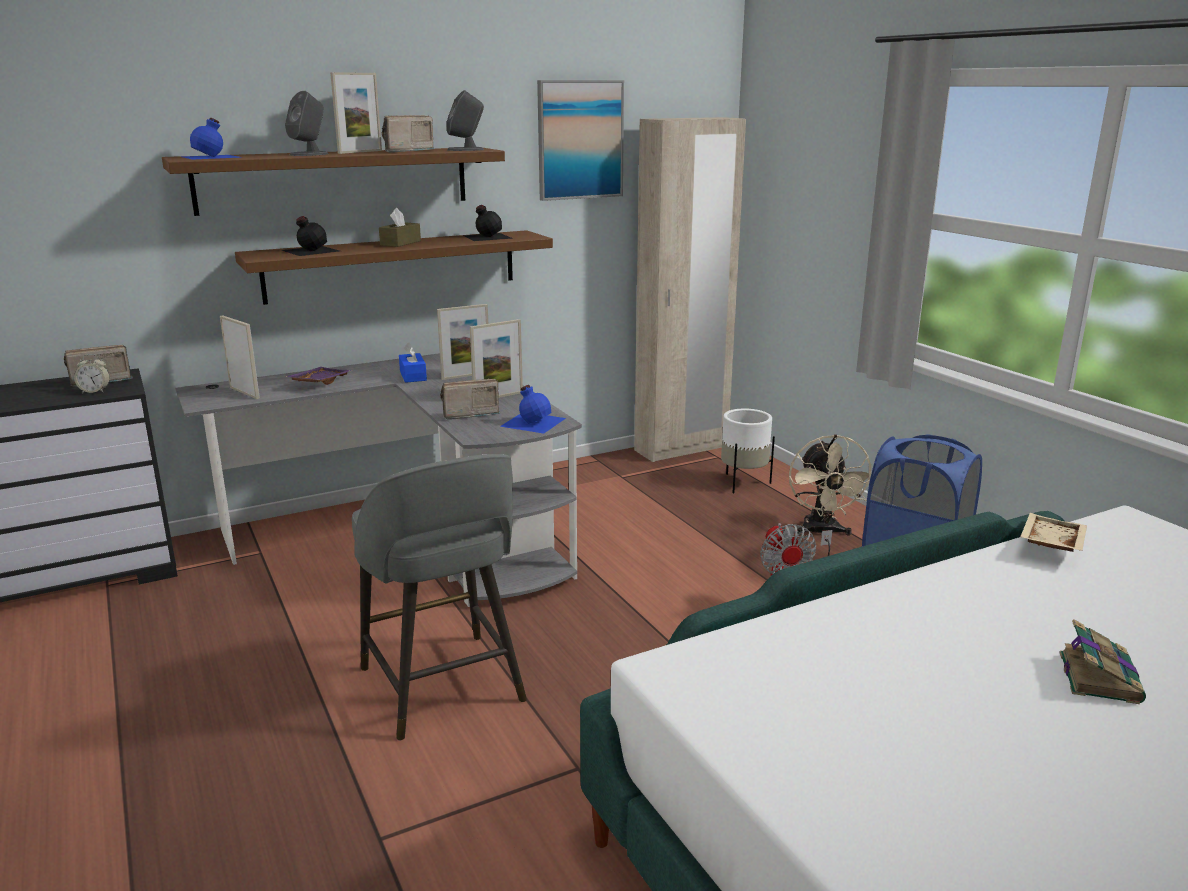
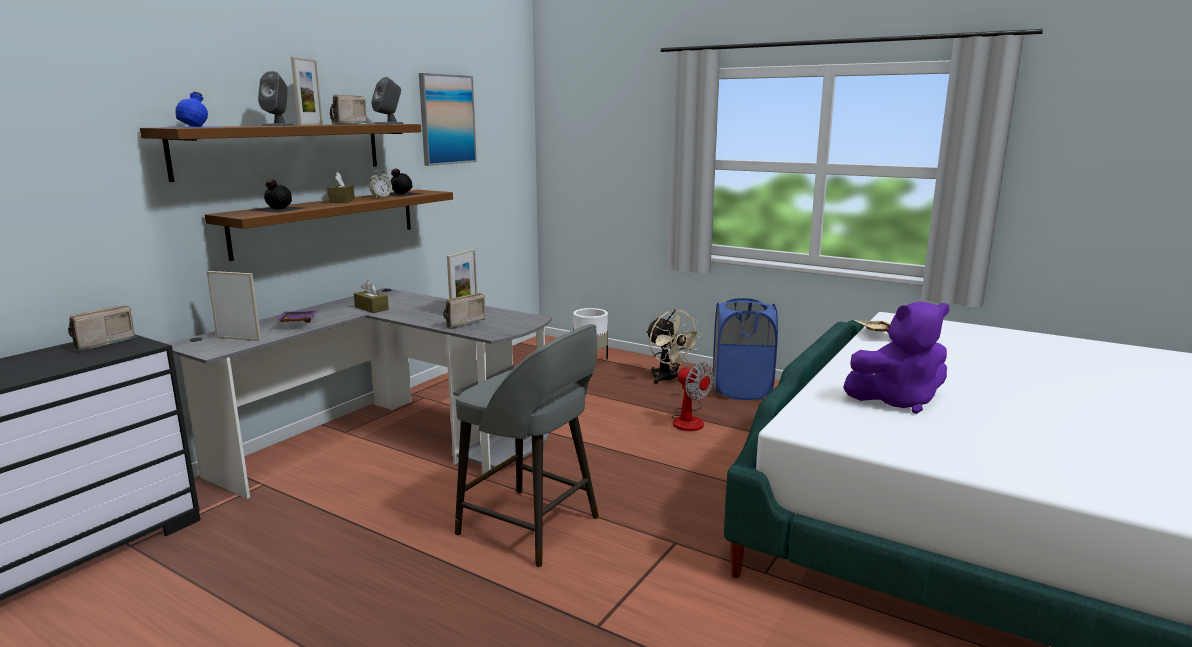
camera: 30 degrees left, 5 degrees down
(95, 391) = (113, 351): alarm clock -> alarm clock (381, 197)
(413, 376) = (371, 308): blue tissue box -> brown tissue box
(466, 376) = (415, 303): picture frame -> none
(532, 421) = (516, 320): blue bottle -> none
(681, 449) = (526, 349): beige wardrobe -> none
(891, 674) = (897, 401): none -> purple plush toy
(1099, 676) = (975, 380): book -> none

